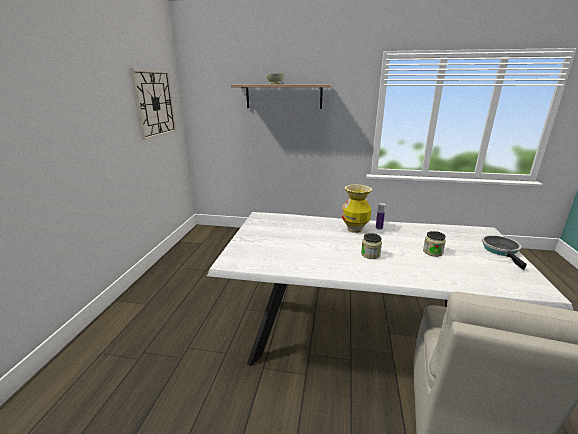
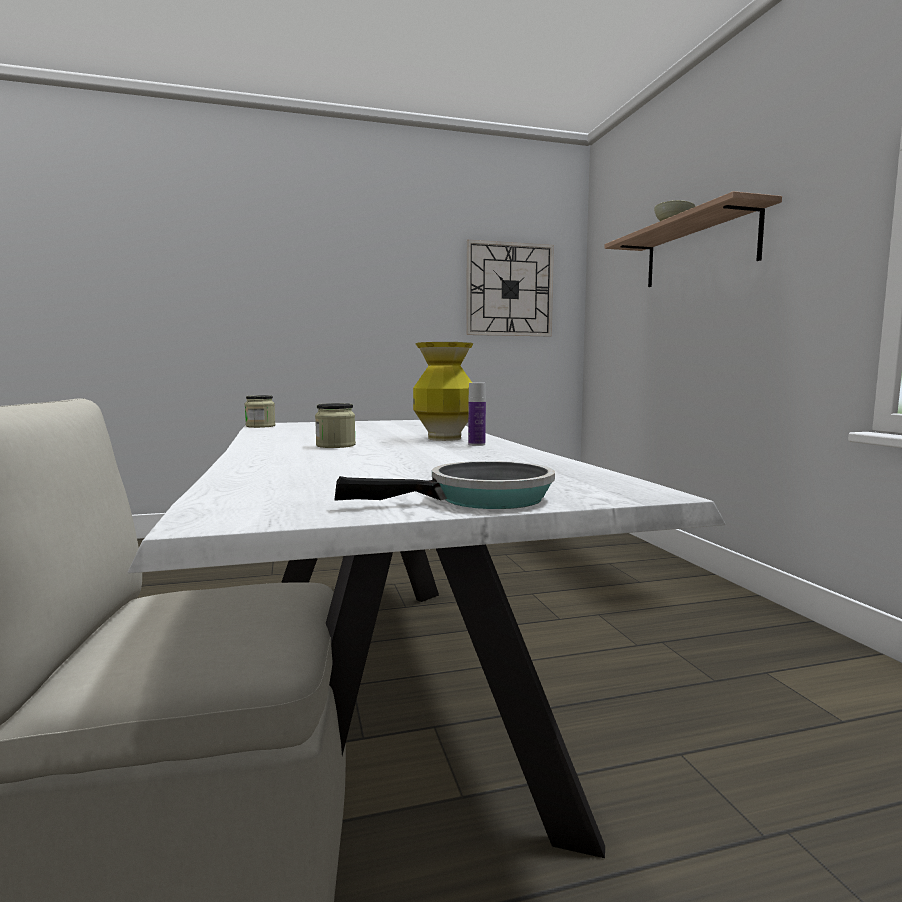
camera: 65 degrees right, 15 degrees down
(432, 252) = (388, 463): jar -> jar (260, 426)

